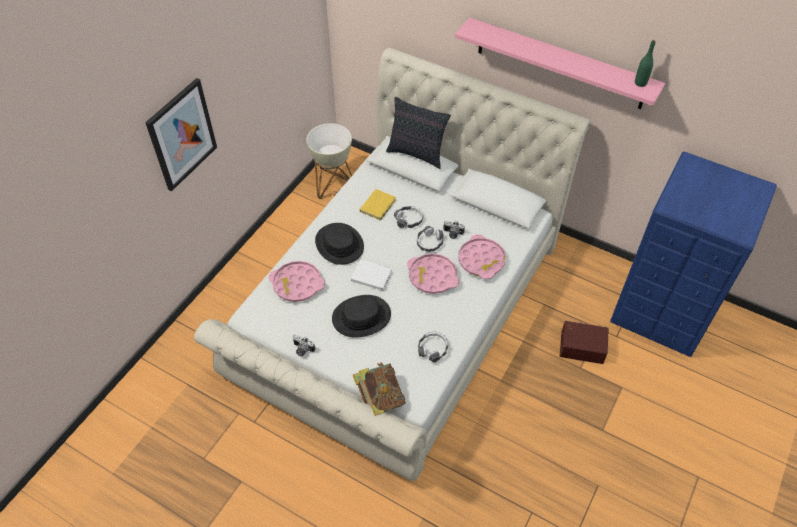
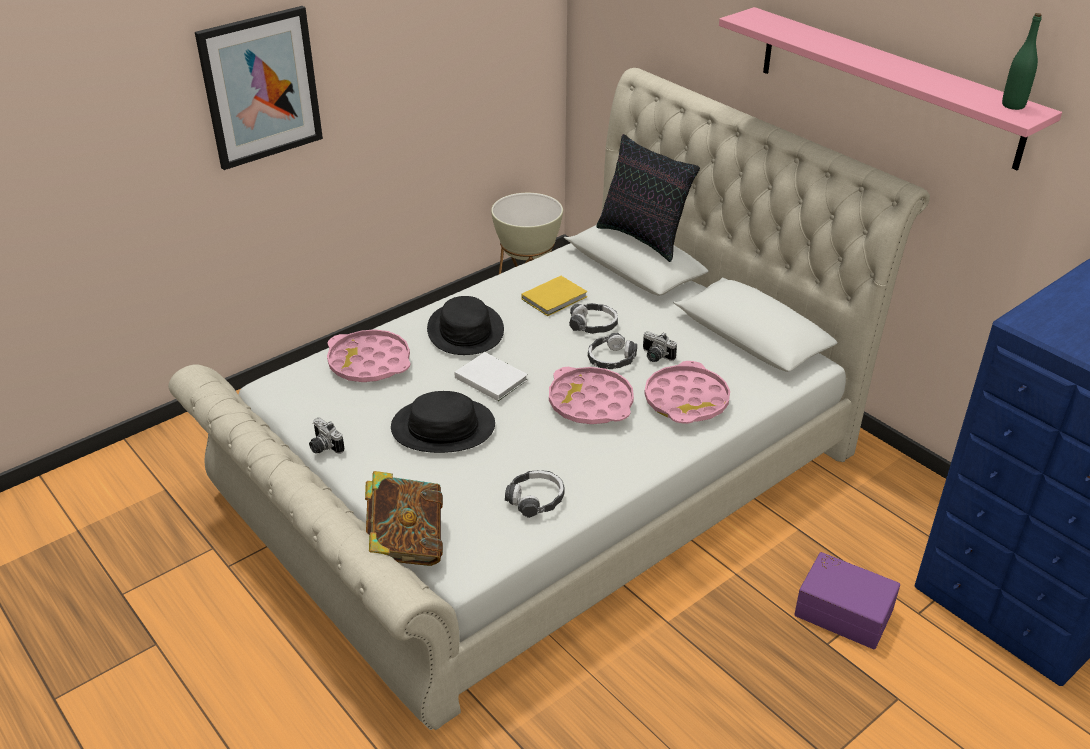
camera: 20 degrees right, 15 degrees down
(582, 346) = (844, 610): brown storage box -> purple storage box

